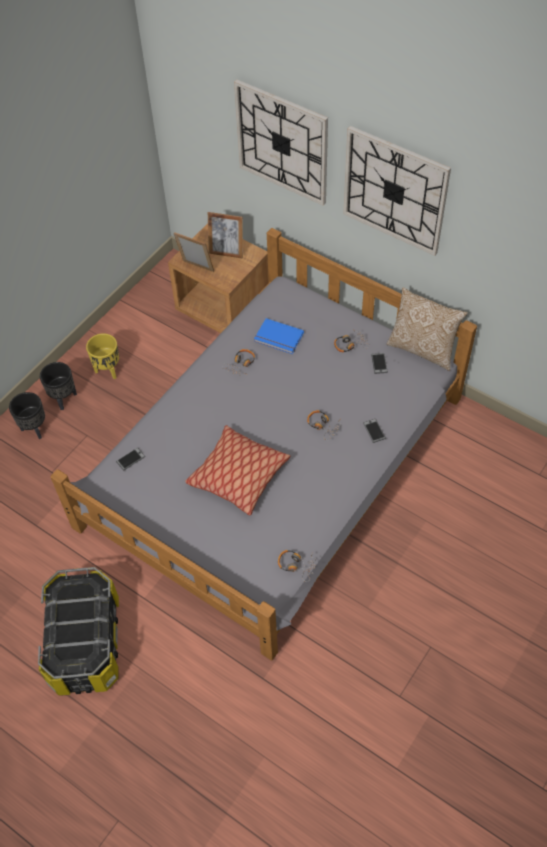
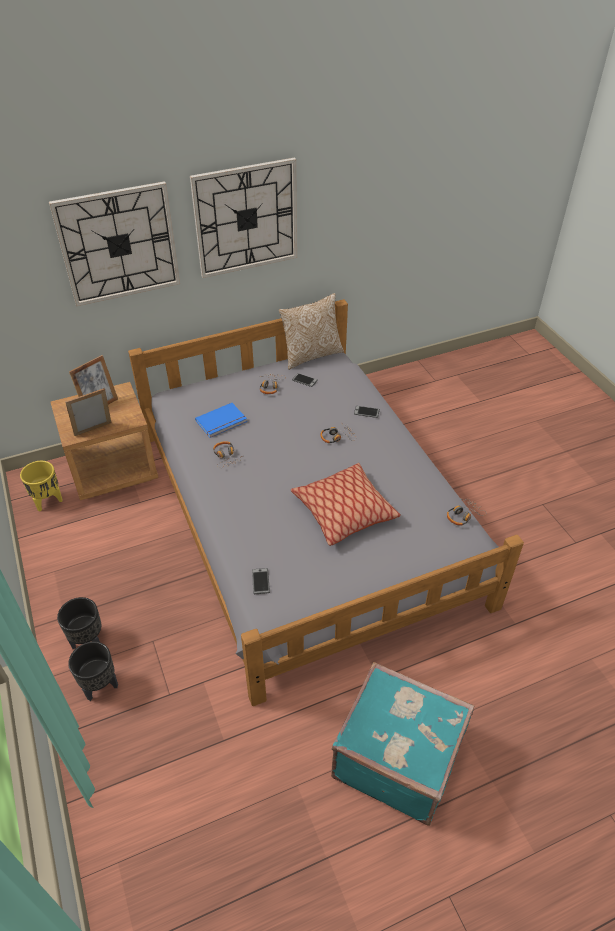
camera: 60 degrees left, 10 degrees down
(85, 643) = (397, 756): storage box -> turquoise suitcase
(108, 370) = (92, 586): yellow planter -> yellow planter (48, 501)

